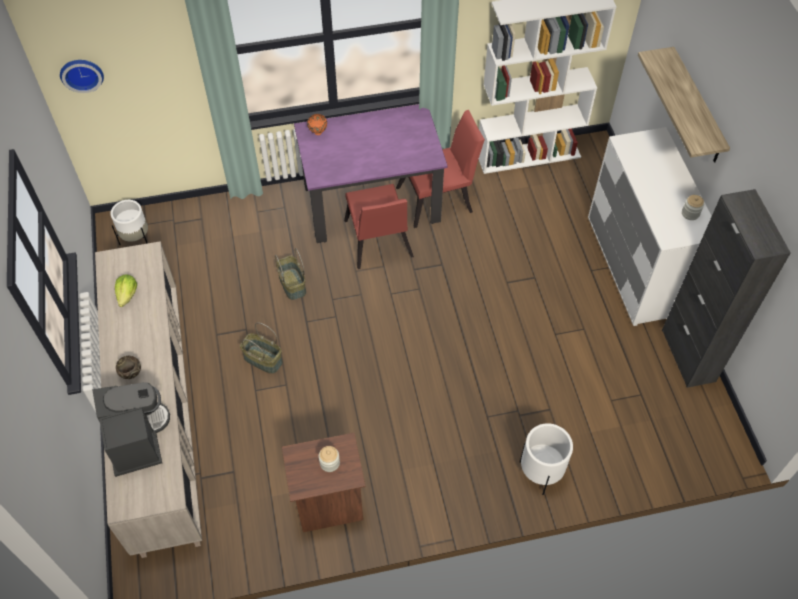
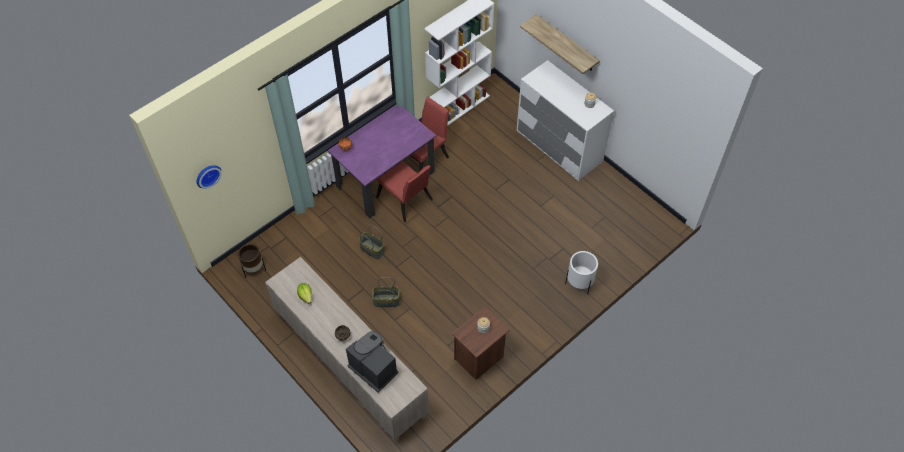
camera: 30 degrees left, 0 degrees up
(136, 239) = (254, 269): white planter -> brown planter
(688, 355) = (616, 183): black cabinet -> none

